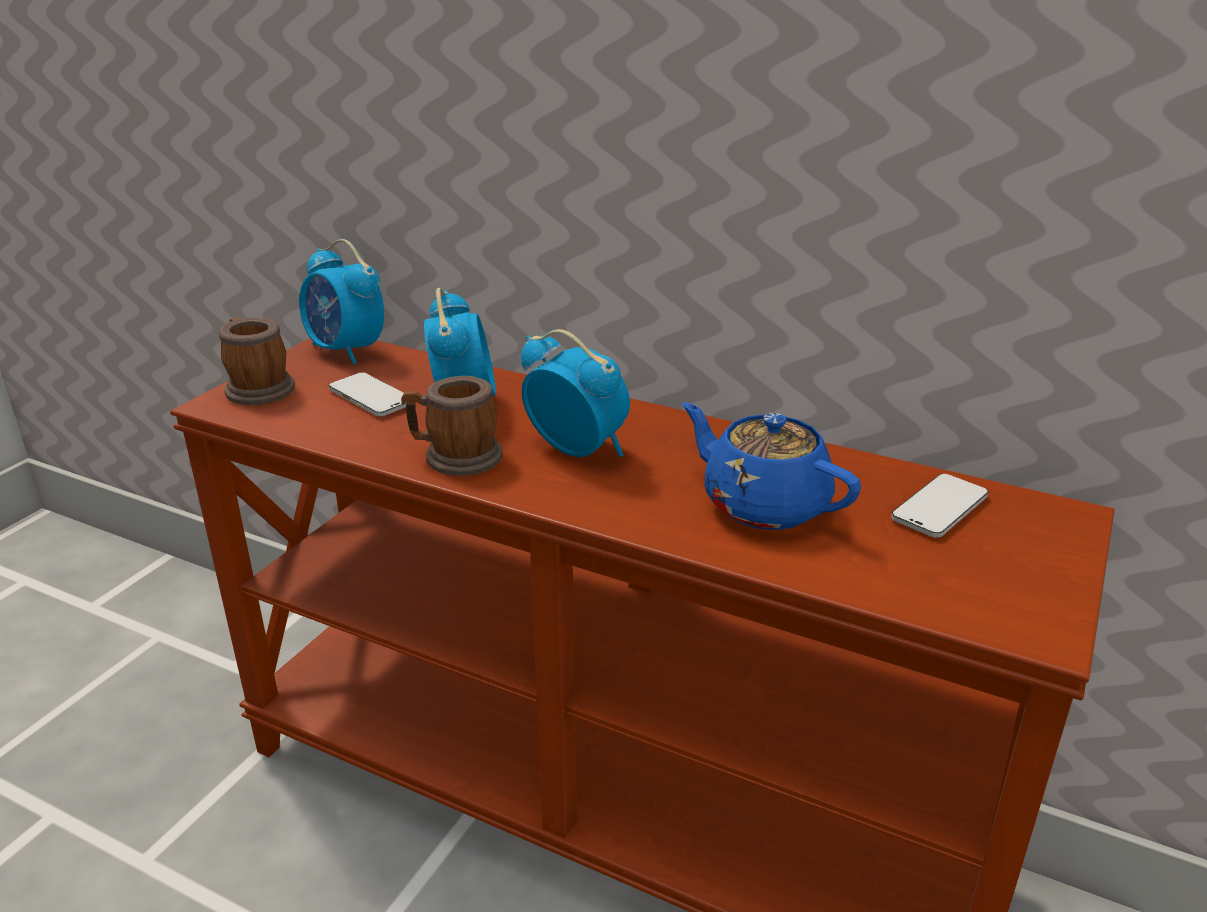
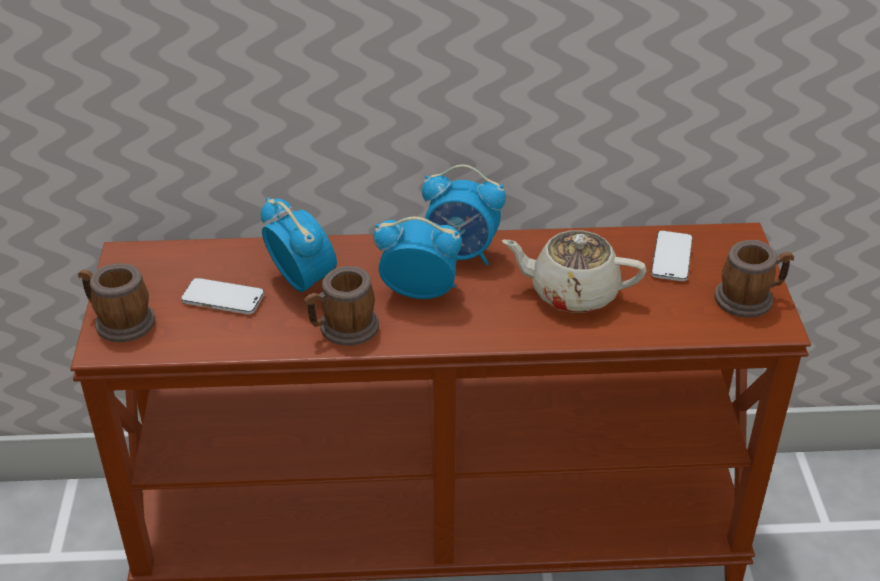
camera: 30 degrees left, 10 degrees up
(346, 351) = (150, 260): alarm clock -> alarm clock (461, 254)
(763, 504) = (572, 293): blue teapot -> beige teapot
(1024, 588) = (750, 298): none -> mug

